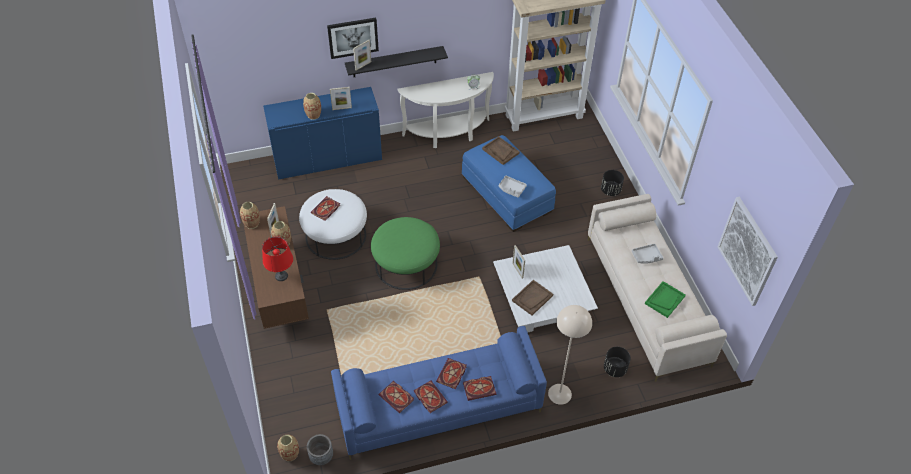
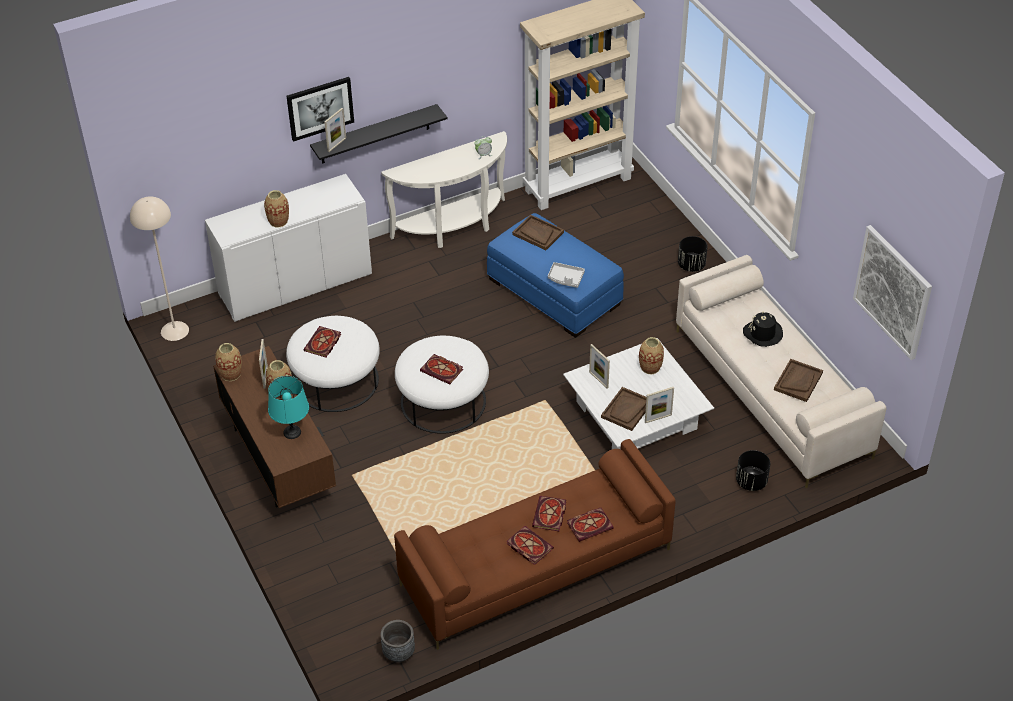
camera: 10 degrees left, 5 degrees down
(281, 276) = (291, 432): red table lamp -> turquoise table lamp
(290, 454) = (356, 657): vase -> vase (650, 367)
(327, 159) = (295, 284): blue cabinet -> white cabinet
(342, 108) = (315, 207): picture frame -> picture frame (658, 418)
(397, 397) = (487, 554): book -> book (443, 370)
(406, 264) = (443, 401): green ottoman -> white ottoman
(438, 408) = (535, 568): blue sofa -> brown sofa
(559, 394) = (688, 524): beige floor lamp -> beige floor lamp (174, 331)
(646, 257) = (762, 334): grey tray -> black hat
(664, 300) = (798, 381): green tray -> brown tray

